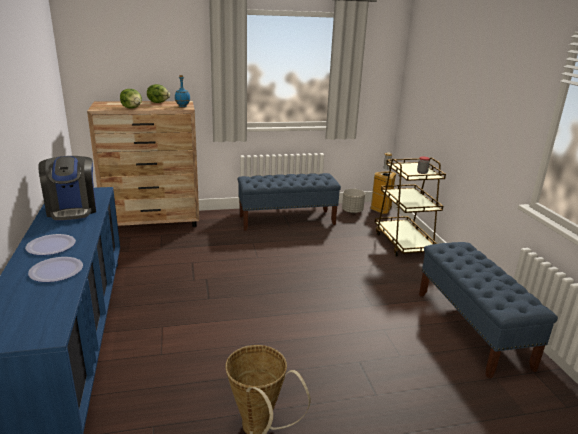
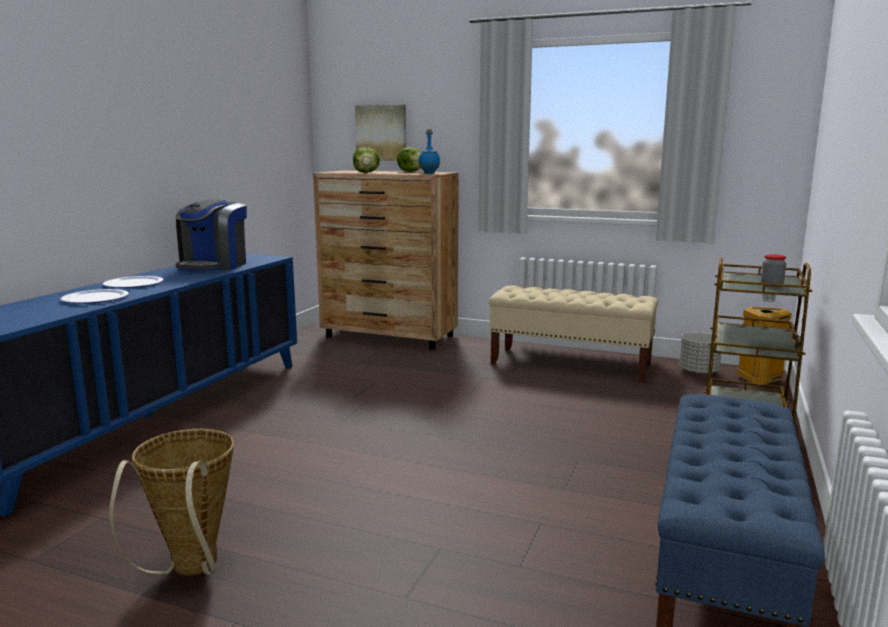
camera: 35 degrees right, 10 degrees down
(126, 72) = (381, 133): none -> picture
(287, 220) = (571, 364): blue bench -> beige bench

